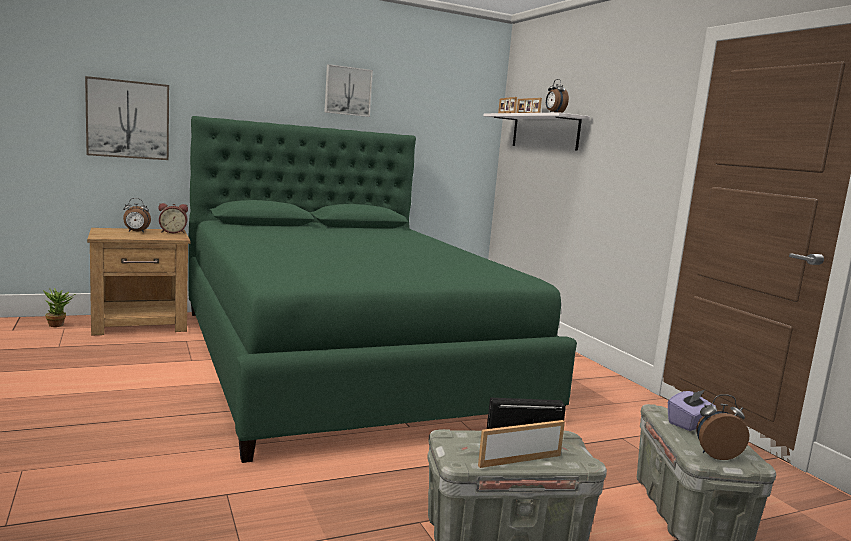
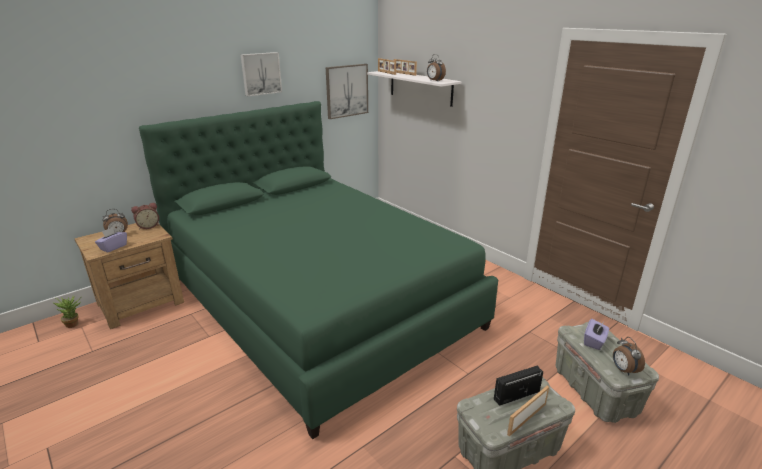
camera: 15 degrees left, 15 degrees up
(122, 236) = (113, 247): none -> purple tissue box
(128, 119) = (80, 139): picture -> picture (346, 91)
(716, 454) = (623, 370): alarm clock -> alarm clock turned 90 degrees counterclockwise

